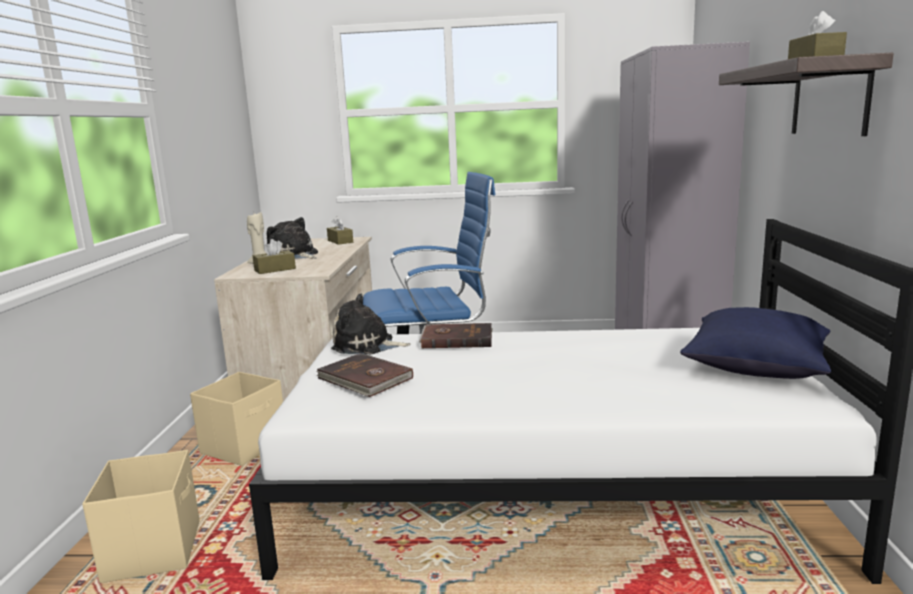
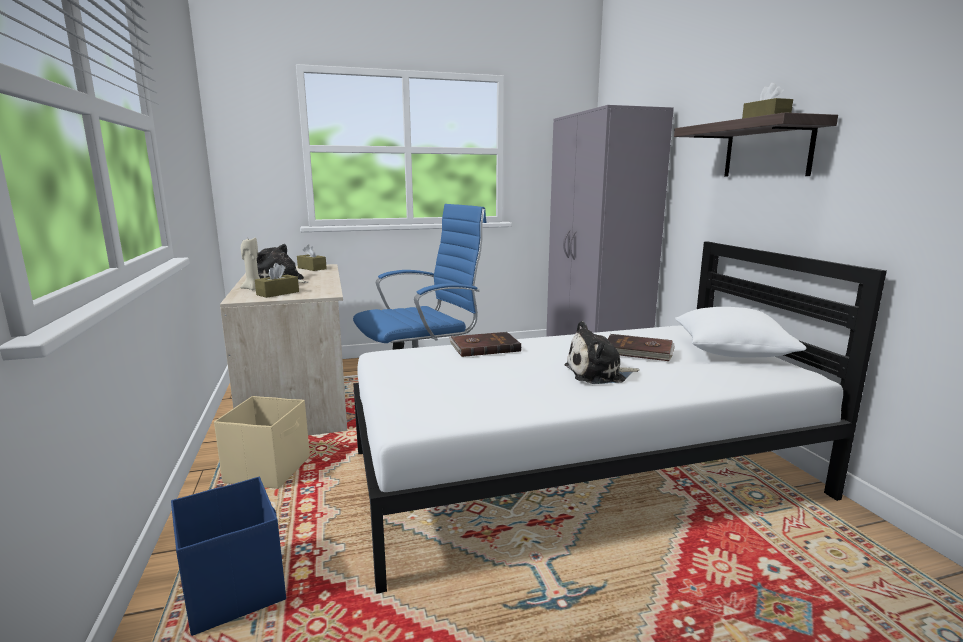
camera: 20 degrees left, 0 degrees up
(154, 550) = (234, 588): beige storage box -> blue storage box
(364, 379) = (438, 386): brown book -> brown book (638, 351)
(367, 345) = (406, 358): plush toy -> plush toy (598, 374)
(756, 367) = (731, 351): blue pillow -> white pillow

